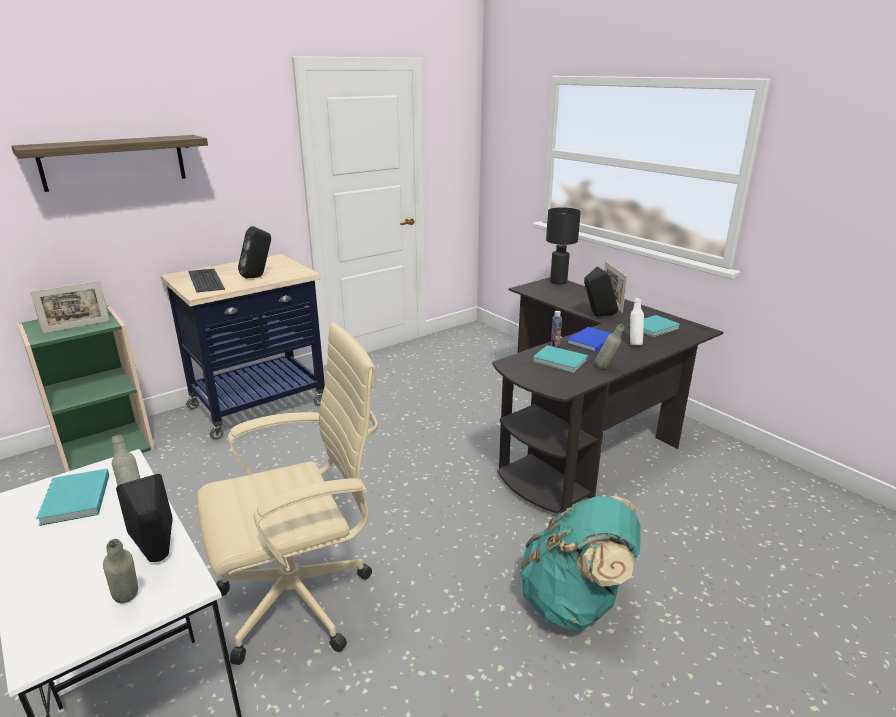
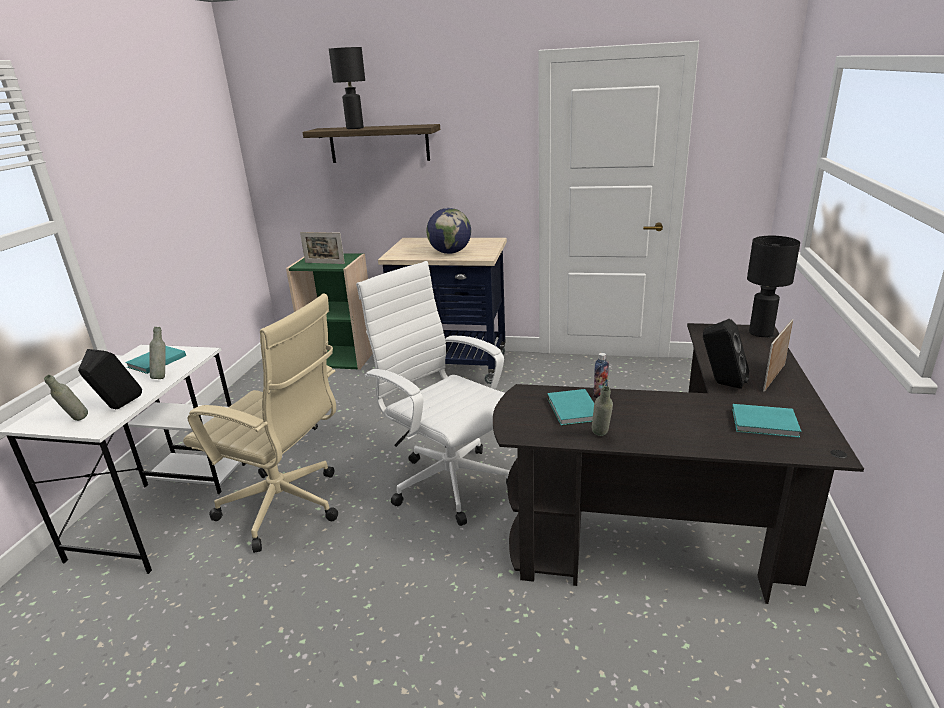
camera: 50 degrees right, 0 degrees up
(92, 143) = (354, 128): none -> black table lamp
(206, 281) = (415, 248): keyboard -> none
(258, 276) = (450, 252): black speaker -> globe
(411, 491) = (448, 481): none -> white office chair
(575, 602) = (417, 647): turquoise backpack -> none
(590, 341) = (648, 405): blue book -> none
(634, 344) = (693, 428): white bottle -> none

